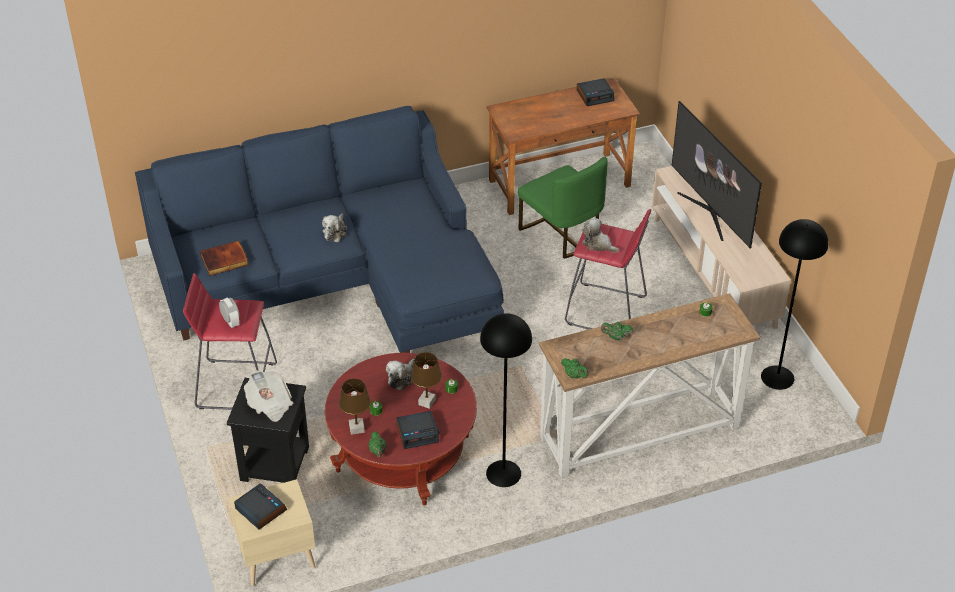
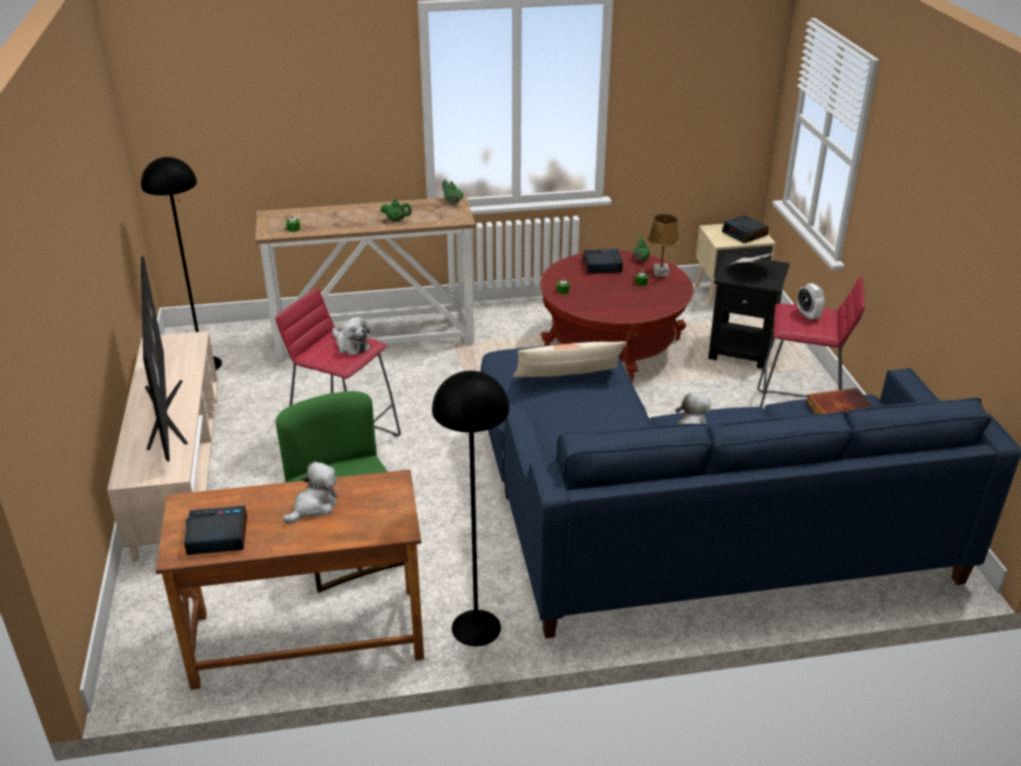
camera: 170 degrees left, 10 degrees down
(401, 378) = (613, 302): plush toy -> plush toy (314, 506)
(427, 258) = (568, 378): none -> pillow
(427, 402) = (589, 284): brown table lamp -> none
(503, 473) = (518, 324): black floor lamp -> black floor lamp (475, 628)

